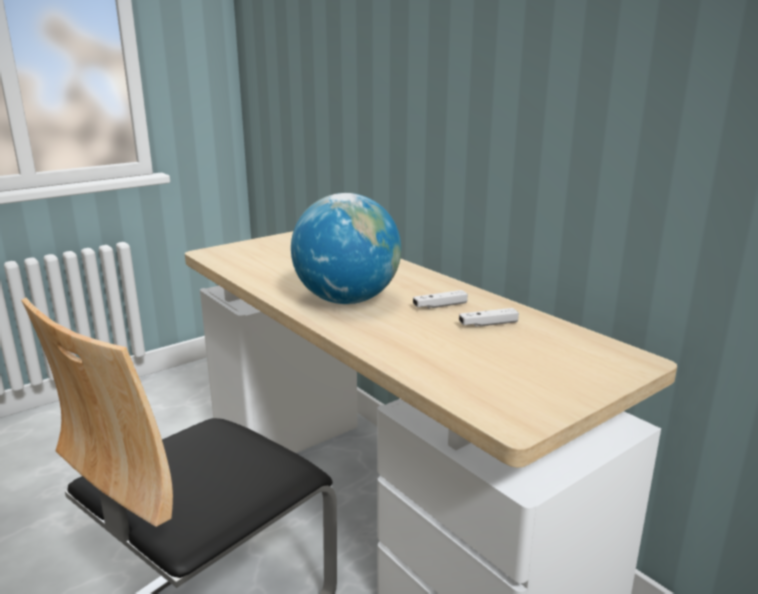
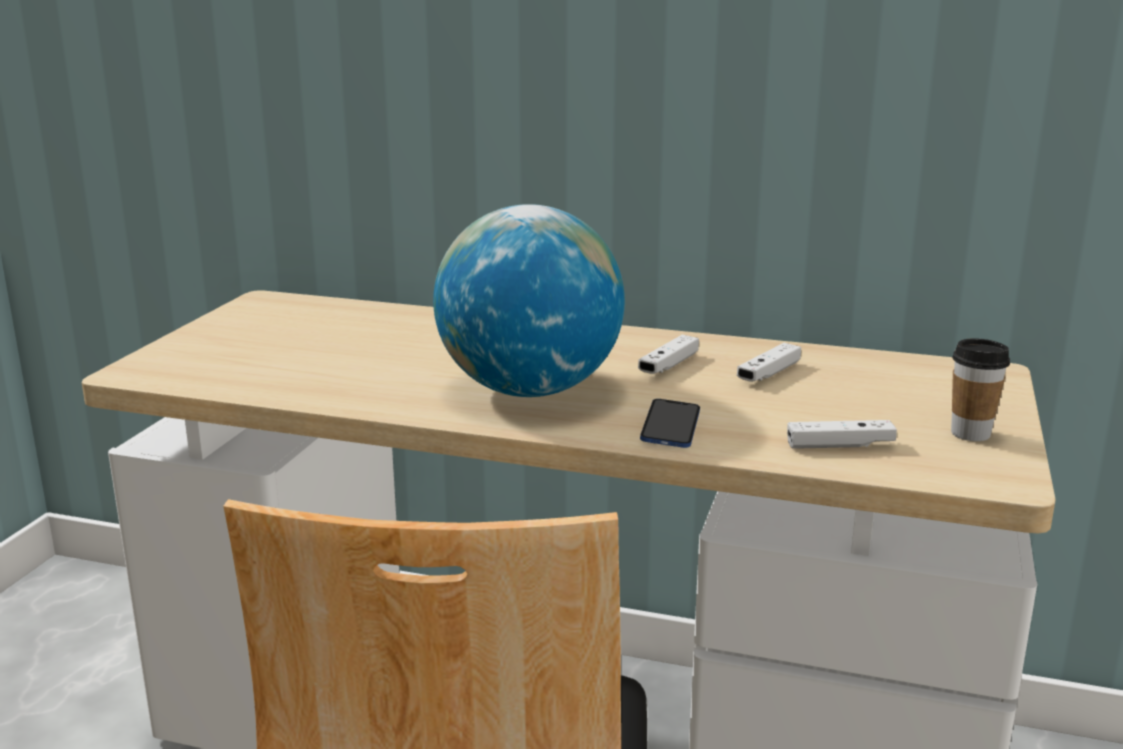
camera: 35 degrees left, 0 degrees up
(380, 336) = (670, 426): none -> phone
(452, 373) = (840, 445): none -> white game controller
(548, 392) = (970, 433): none -> cup

